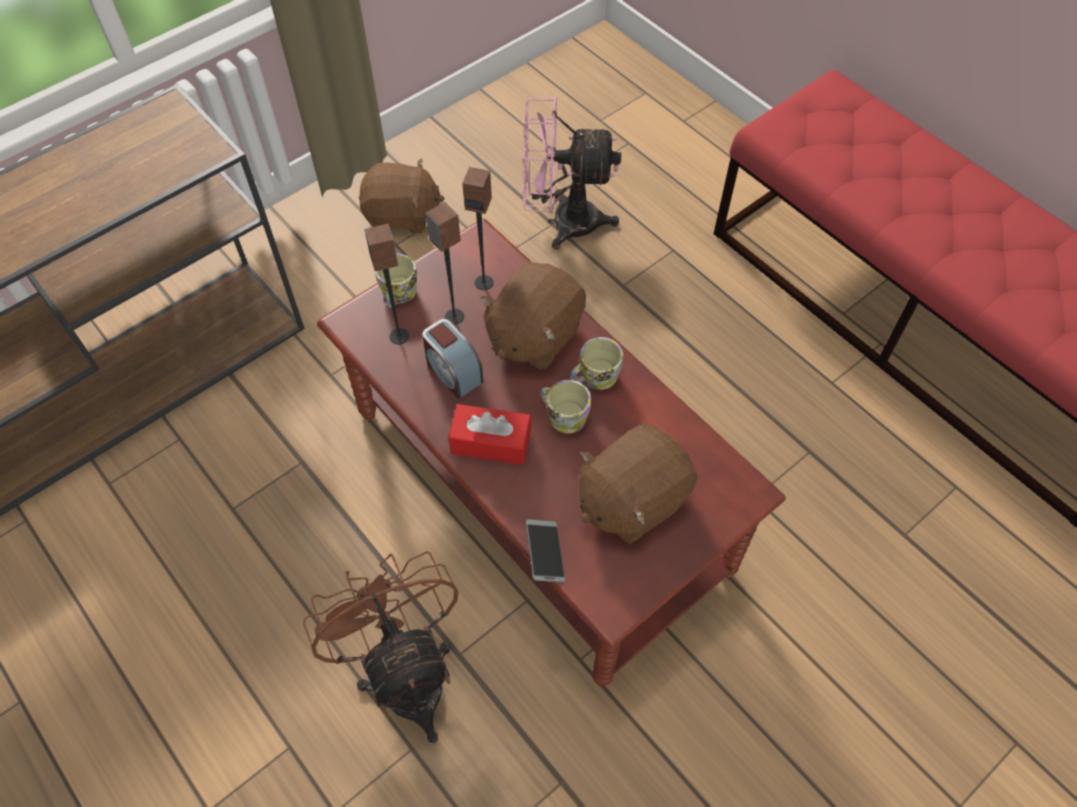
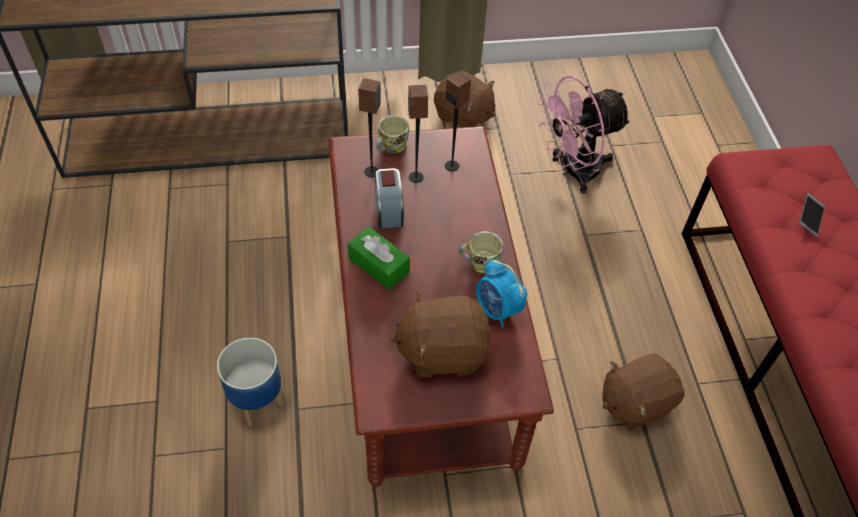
camera: 30 degrees right, 5 degrees down
(407, 673) = (256, 401): brown fan -> planter
(491, 442) = (379, 265): red tissue box -> green tissue box
(533, 335) = (459, 214): brown plush toy -> brown plush toy (635, 402)
(545, 553) = (359, 351): phone -> phone (809, 217)
(562, 221) = (572, 171): pink fan -> pink fan turned 60 degrees counterclockwise
(563, 415) = (439, 274): mug -> none
(653, 420) = (497, 310): none -> alarm clock

